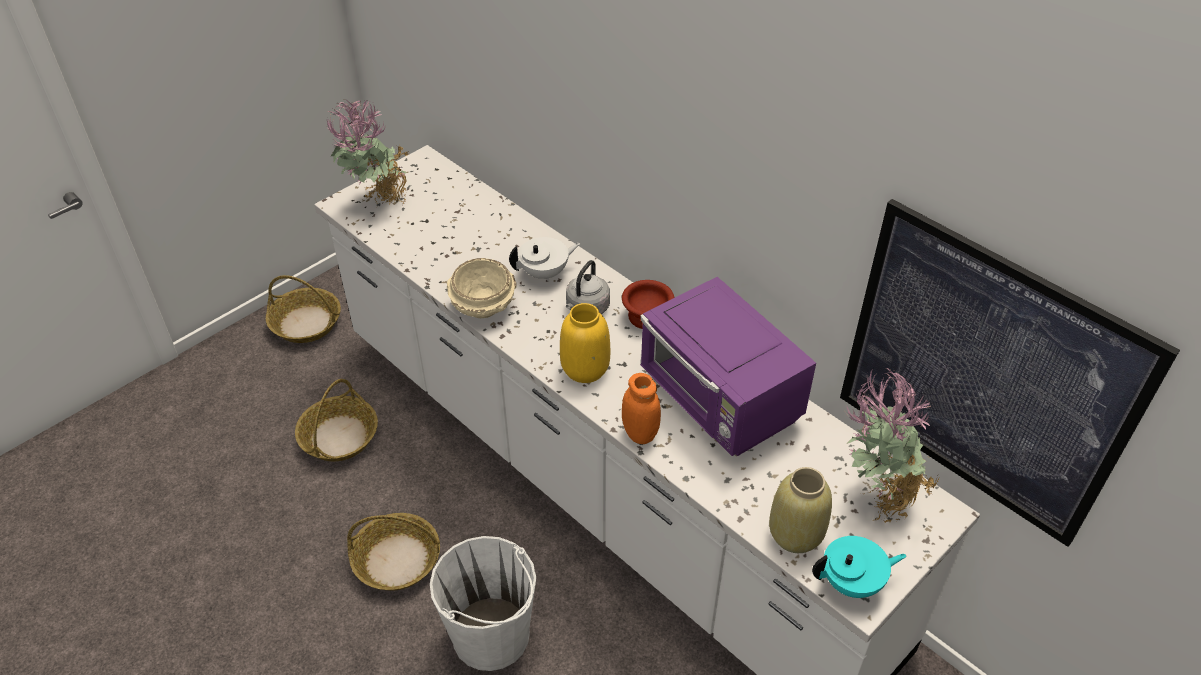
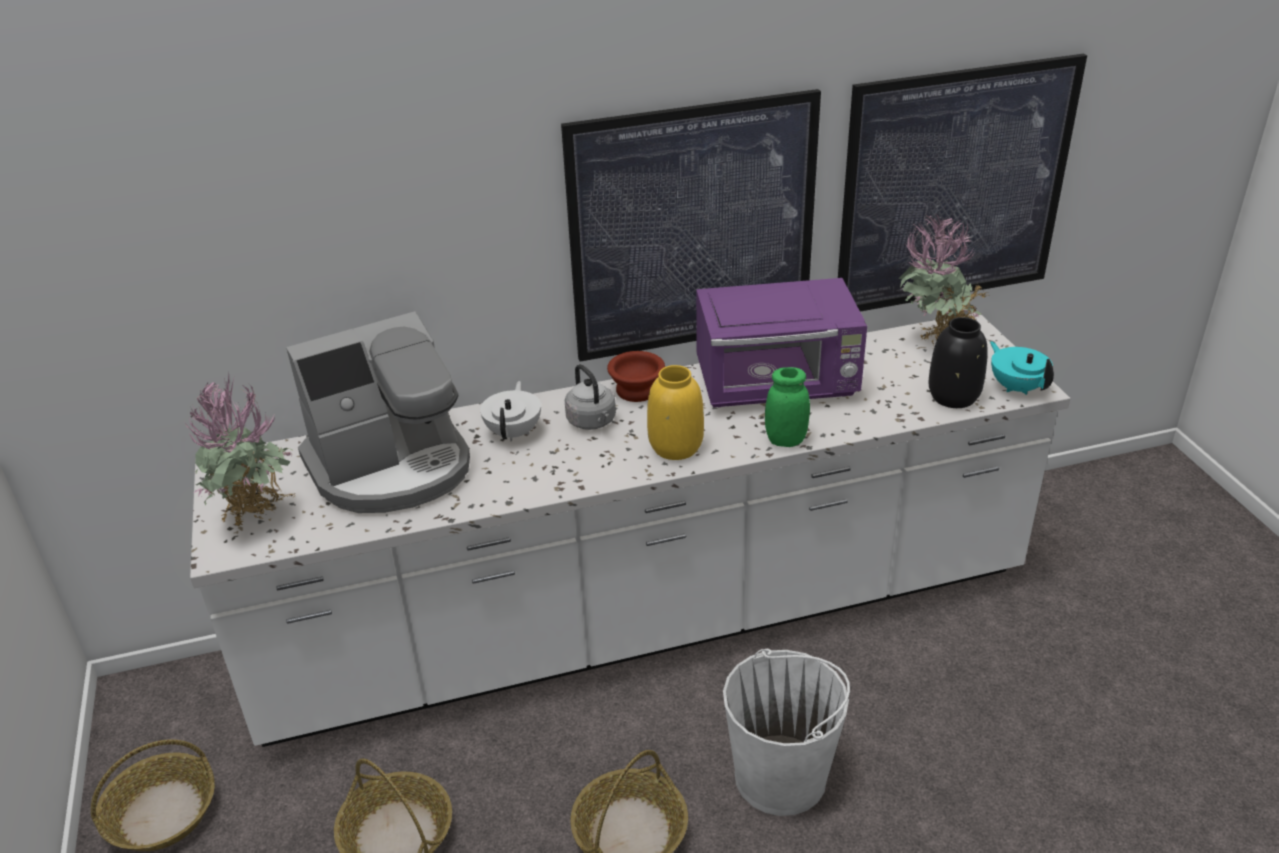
camera: 60 degrees left, 10 degrees down
(466, 233) = (392, 467): none -> coffee machine
(484, 306) = (524, 487): beige bowl -> none
(640, 433) = (785, 440): orange jar -> green jar
(733, 226) = (693, 229): none -> picture
(794, 534) = (953, 397): beige vase -> black vase
(852, 583) = (1016, 387): turquoise teapot -> turquoise teapot turned 45 degrees counterclockwise

